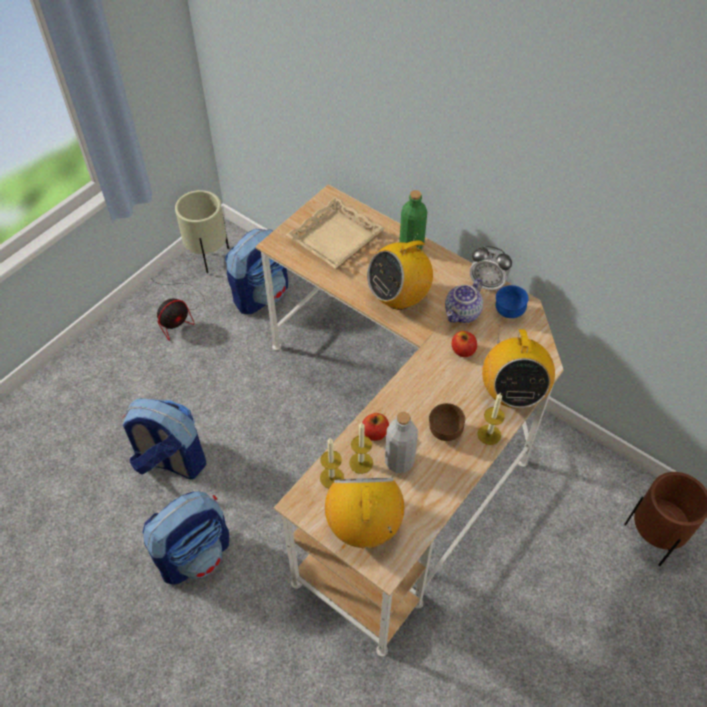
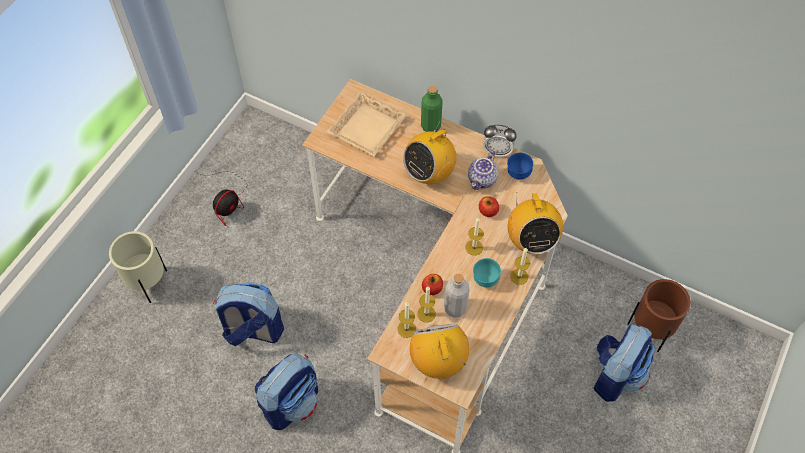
camera: 10 degrees left, 5 degrees up
(209, 257) = (241, 143): beige planter -> beige planter (149, 284)
(261, 294) = (296, 172): backpack -> backpack (615, 374)
(437, 391) = (474, 247): none -> candle
(444, 432) = (485, 280): brown bowl -> turquoise bowl

